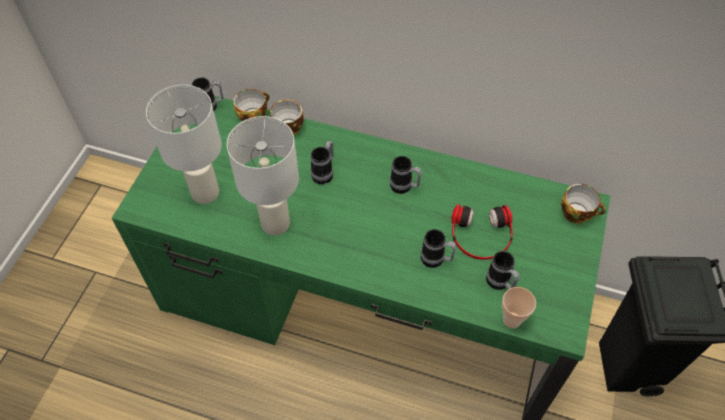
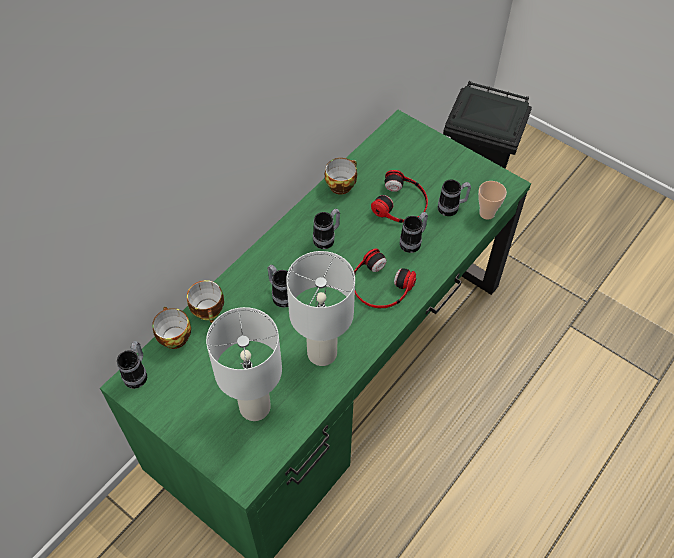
camera: 70 degrees left, 0 degrees up
(369, 246) = (380, 286): none -> headphones
(577, 213) = (406, 135): cup -> cup (341, 184)

